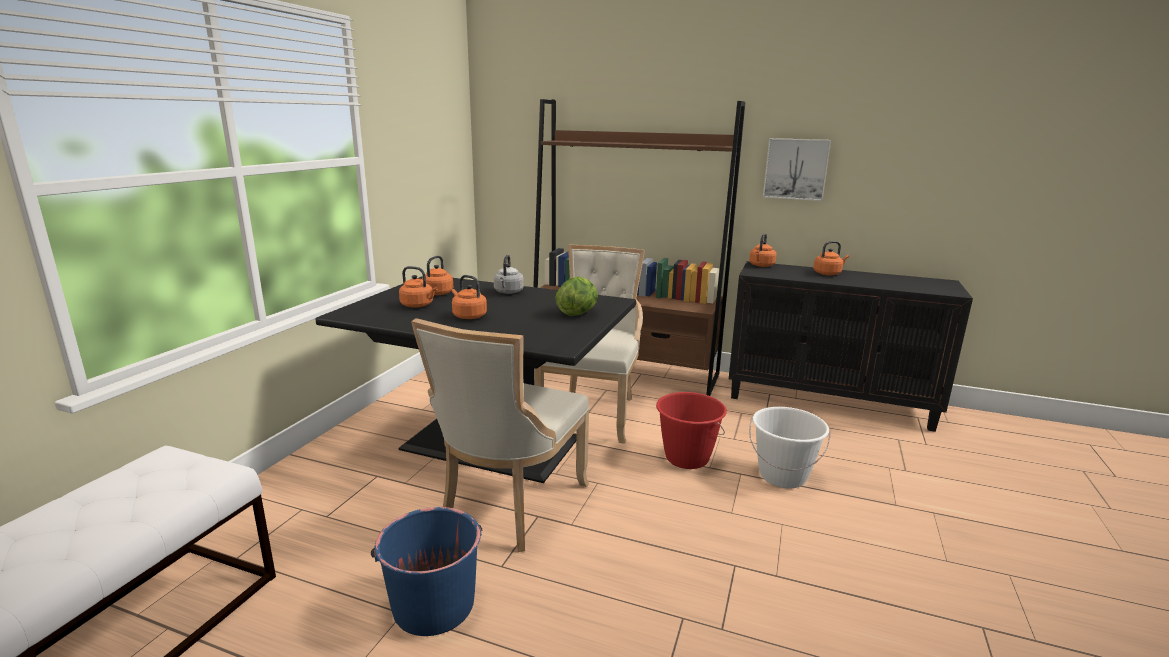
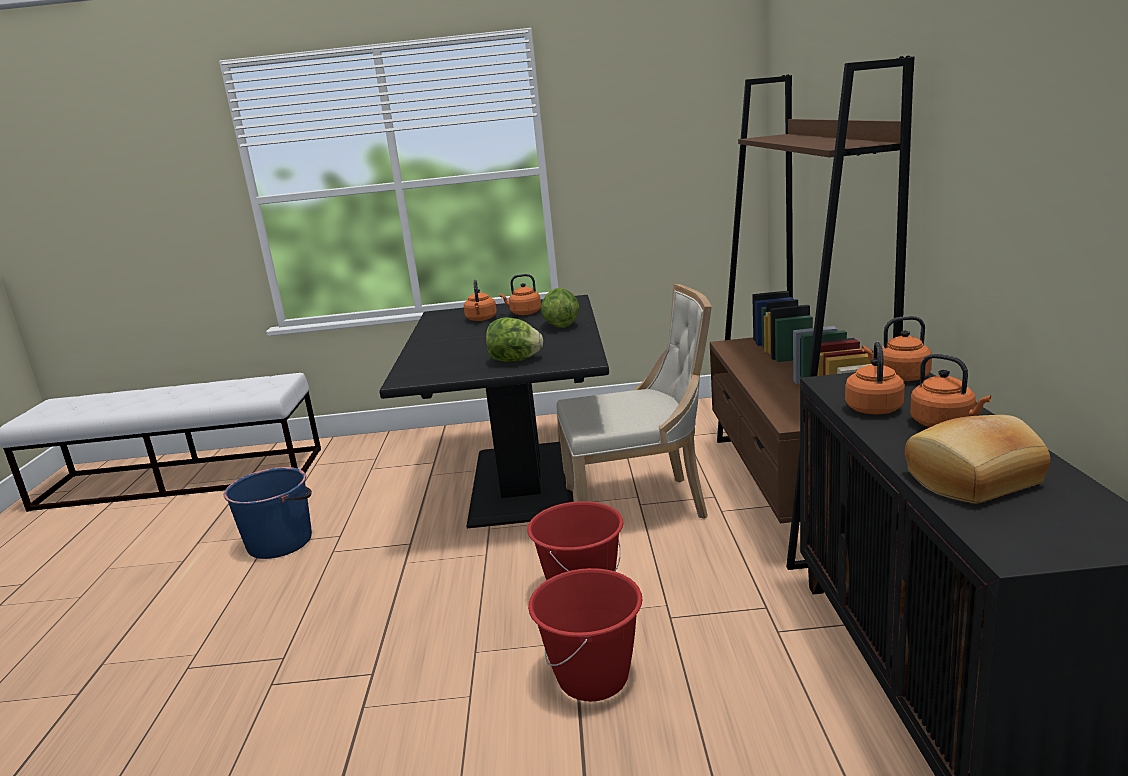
camera: 70 degrees right, 0 degrees up
(468, 316) = (465, 337): orange kettle -> orange kettle (873, 408)
(508, 292) = (560, 326): grey kettle -> lettuce
(509, 507) = (418, 526): beige chair -> none
(782, 476) = (593, 678): white bucket -> red bucket
(796, 169) = (980, 191): picture -> none
(891, 283) = (975, 481): none -> bread

